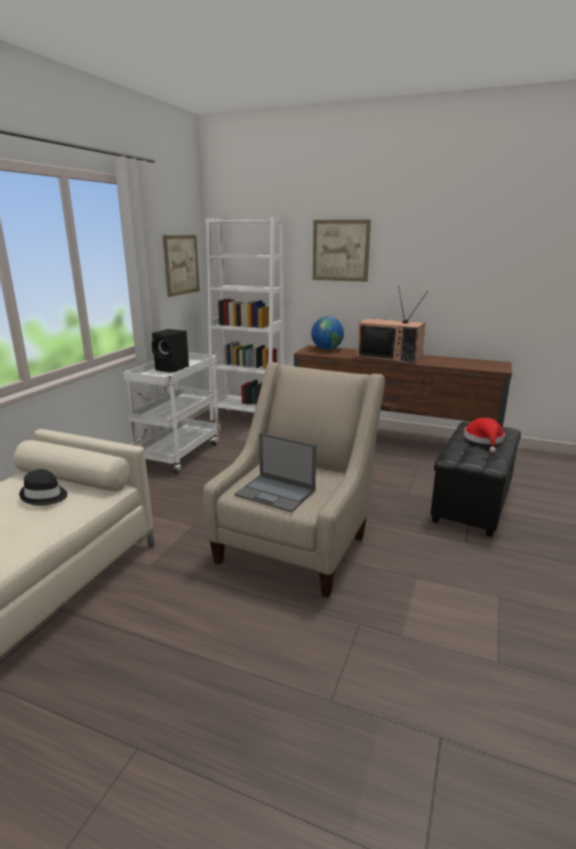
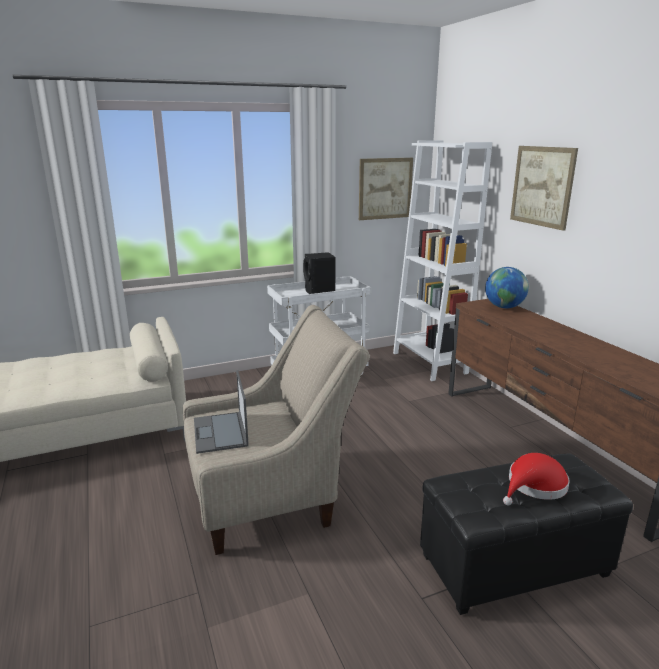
camera: 45 degrees right, 0 degrees up
(44, 496) = (110, 366): black hat -> none
(390, 357) = (556, 336): television -> none

